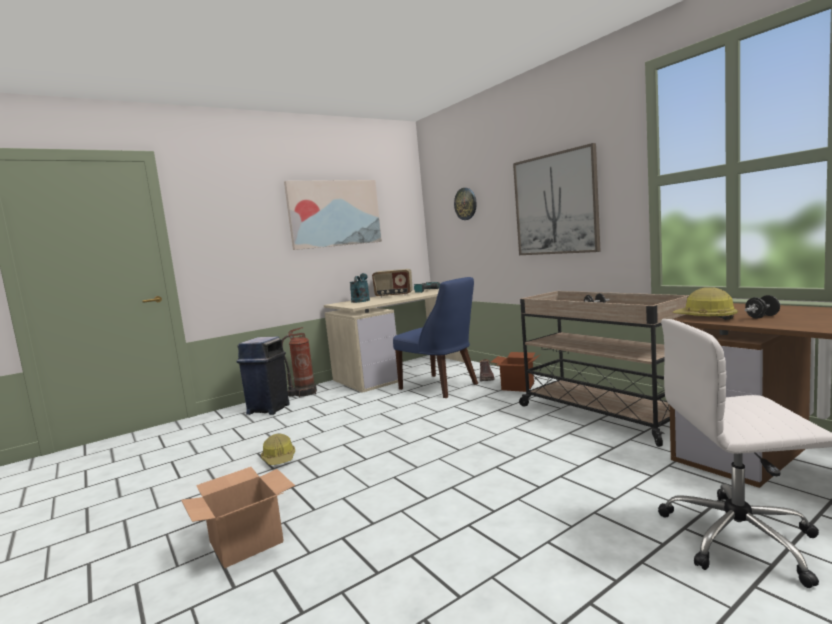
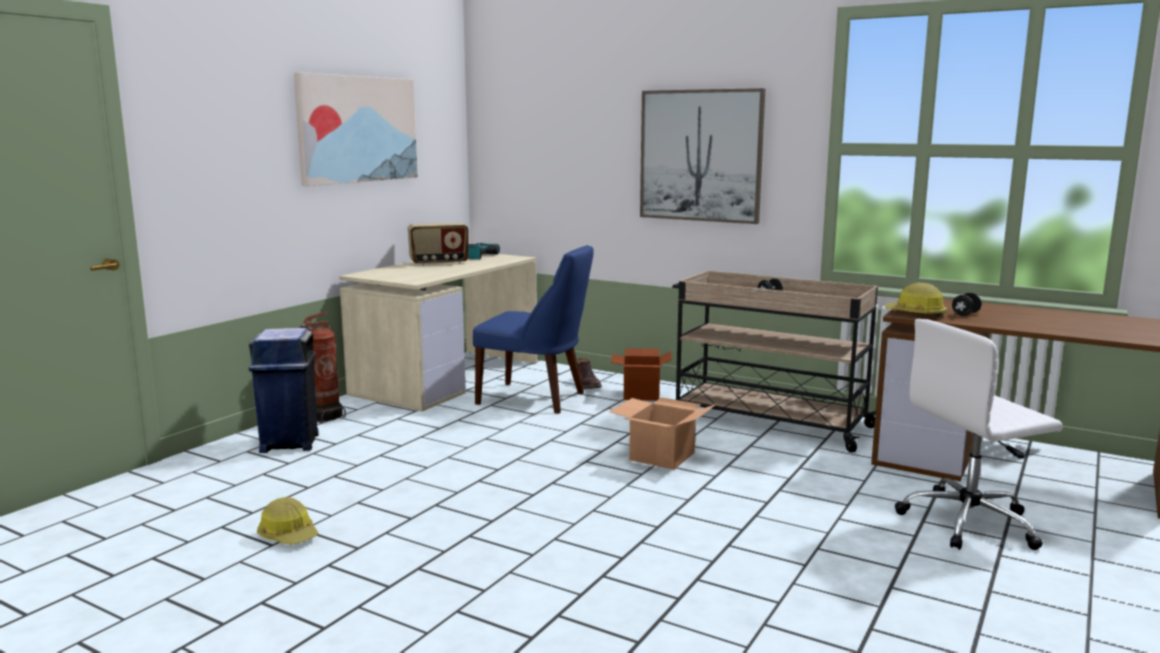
camera: 25 degrees left, 5 degrees up
(245, 543) = (487, 598): cardboard box -> cardboard box (662, 457)
(279, 458) = (405, 506): hard hat -> hard hat (289, 535)
(361, 300) = (396, 270): turquoise watering can -> none
(465, 204) = (551, 133): wall clock -> none

